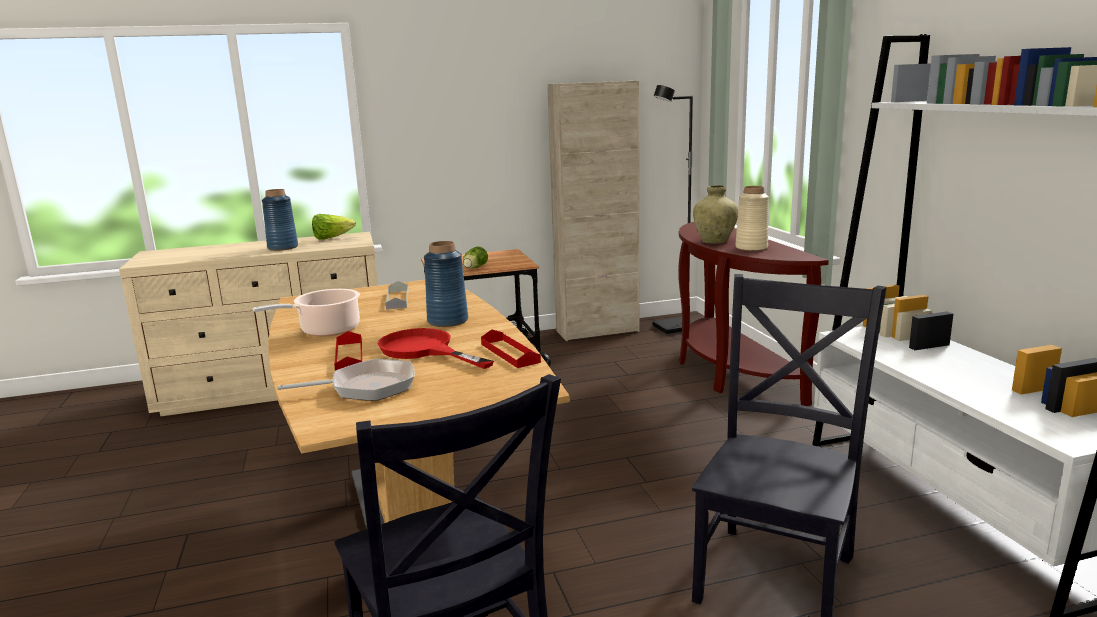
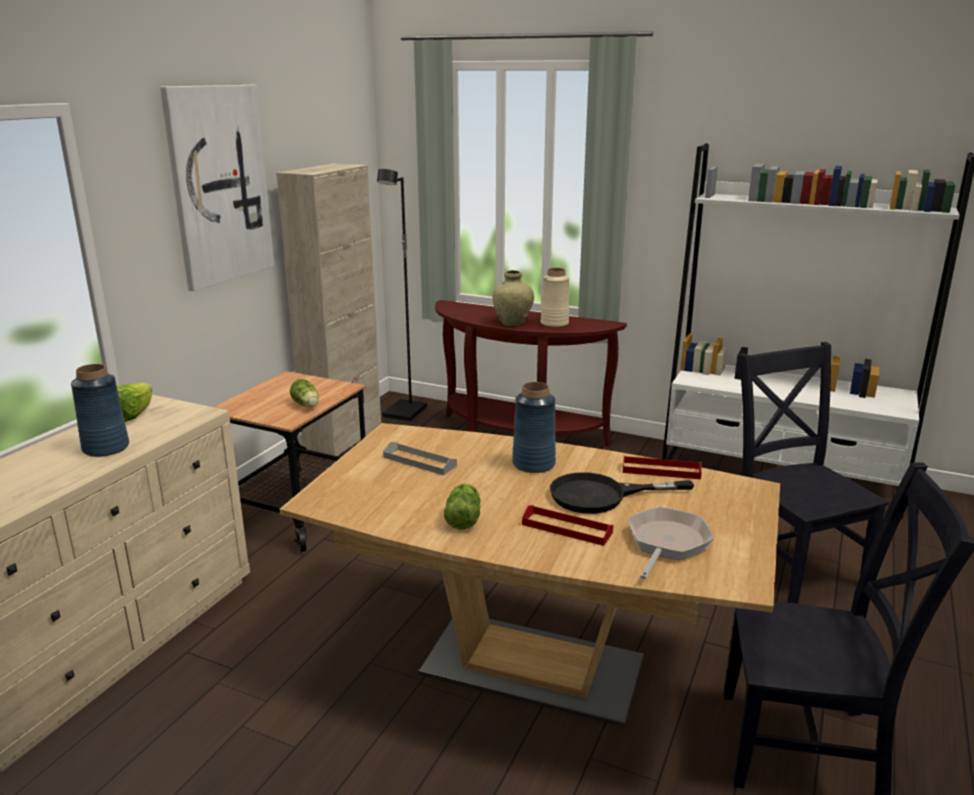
camera: 50 degrees left, 5 degrees up
(326, 330) = (464, 517): cooking pot -> lettuce
(424, 350) = (601, 495): red frying pan -> black frying pan
(485, 90) = (218, 185): none -> picture

